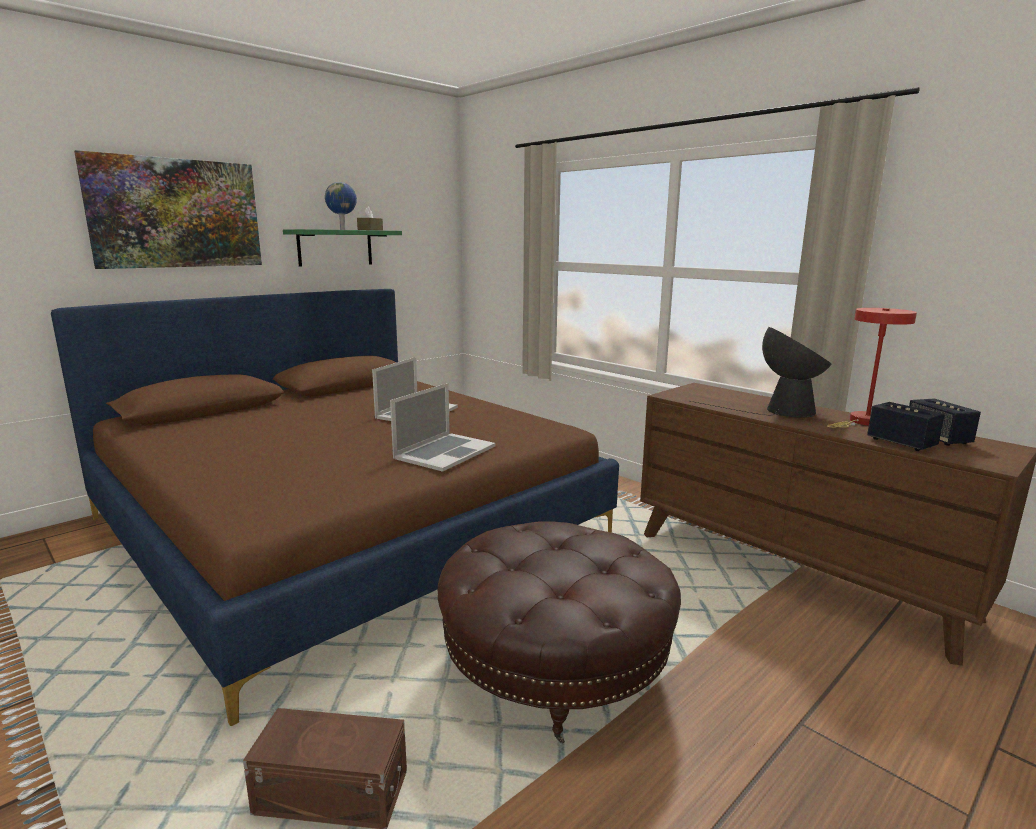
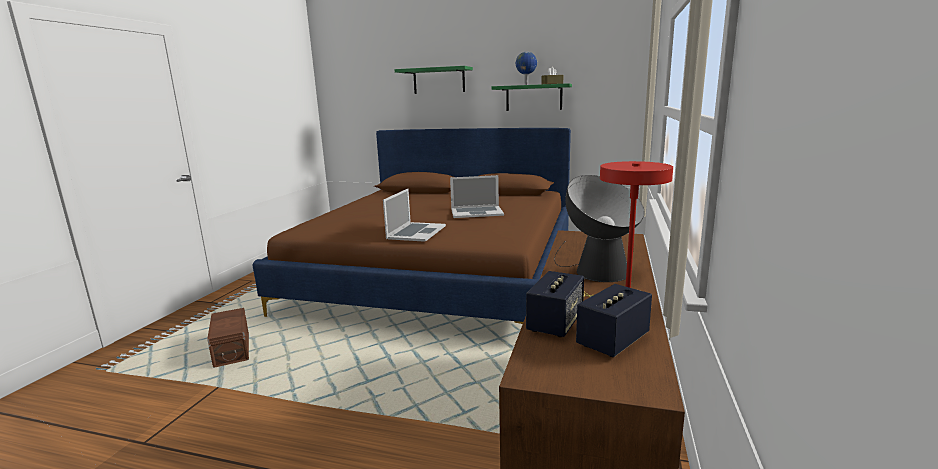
camera: 60 degrees right, 0 degrees up
(176, 213) = (439, 80): picture -> green shelf
(444, 452) = (416, 232): laptop -> laptop turned 75 degrees counterclockwise
(555, 666) = (351, 372): brown ottoman -> none

